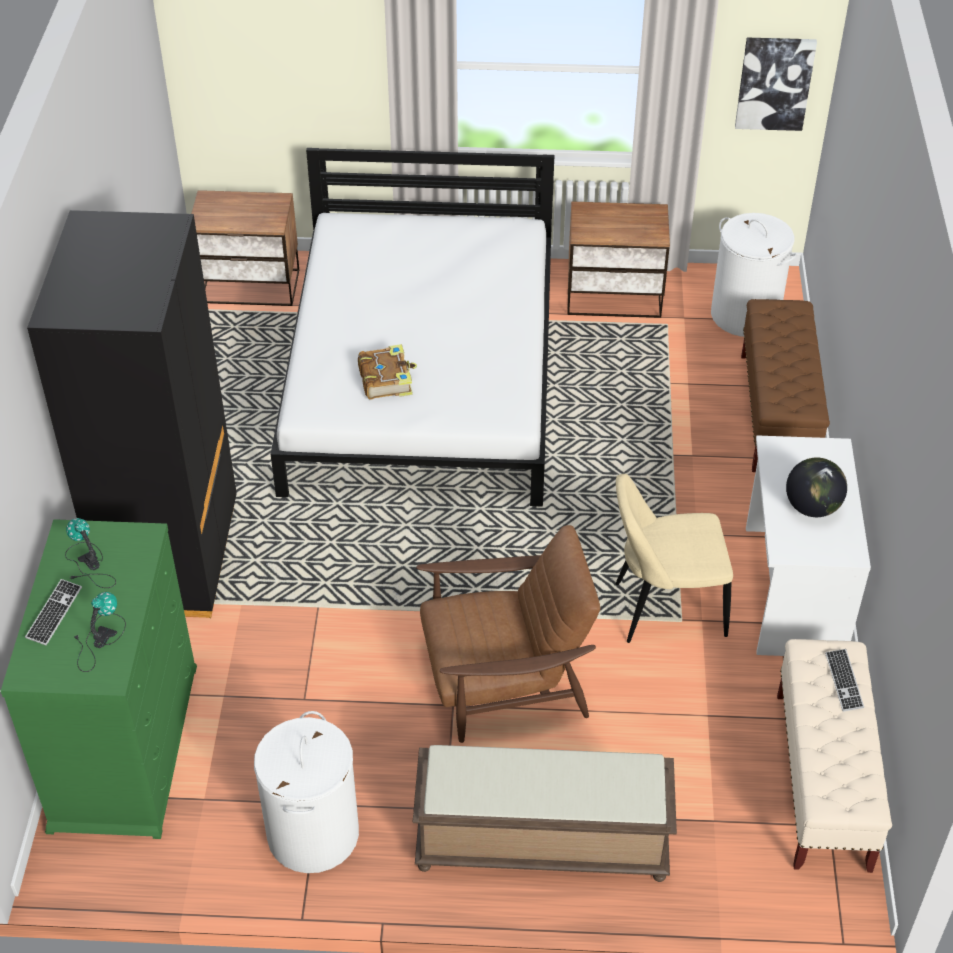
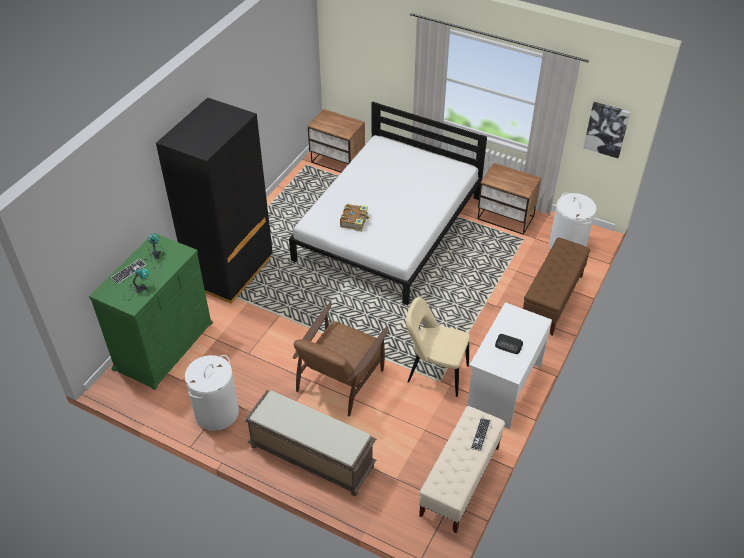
camera: 25 degrees right, 0 degrees up
(504, 680) = (340, 378): brown armchair -> brown armchair turned 105 degrees clockwise
(812, 507) = (509, 345): globe -> radio

